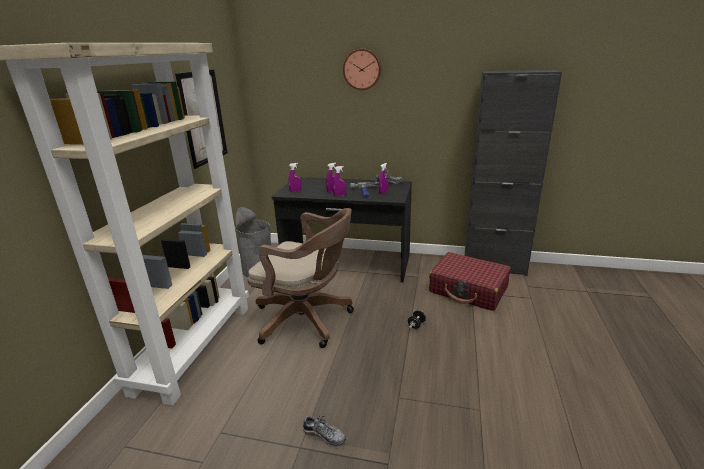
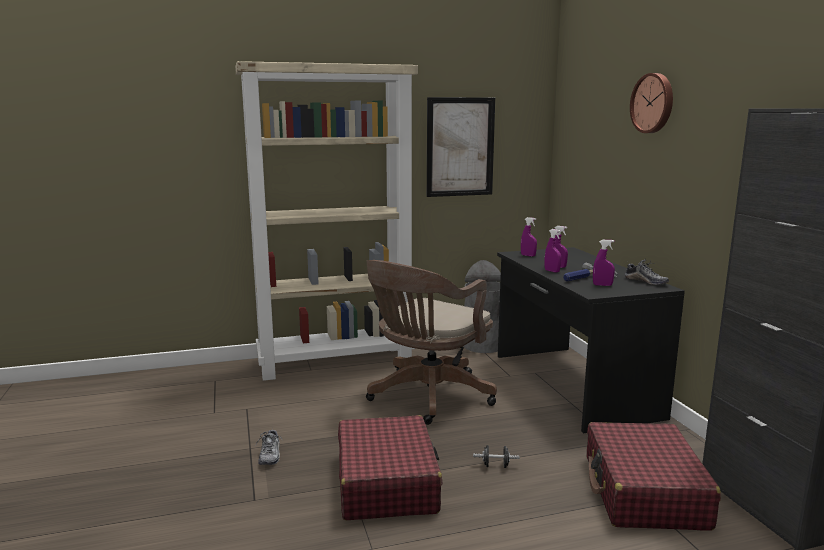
camera: 60 degrees right, 10 degrees down
(307, 320) = (427, 397): brown office chair -> brown office chair turned 45 degrees clockwise
(407, 378) = (387, 482): none -> red suitcase

